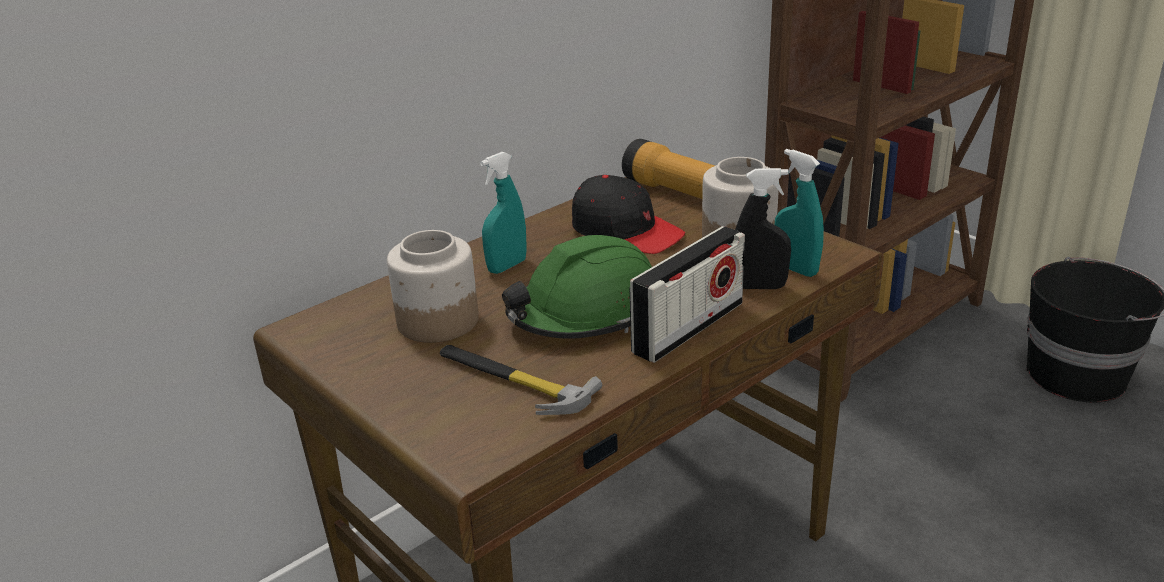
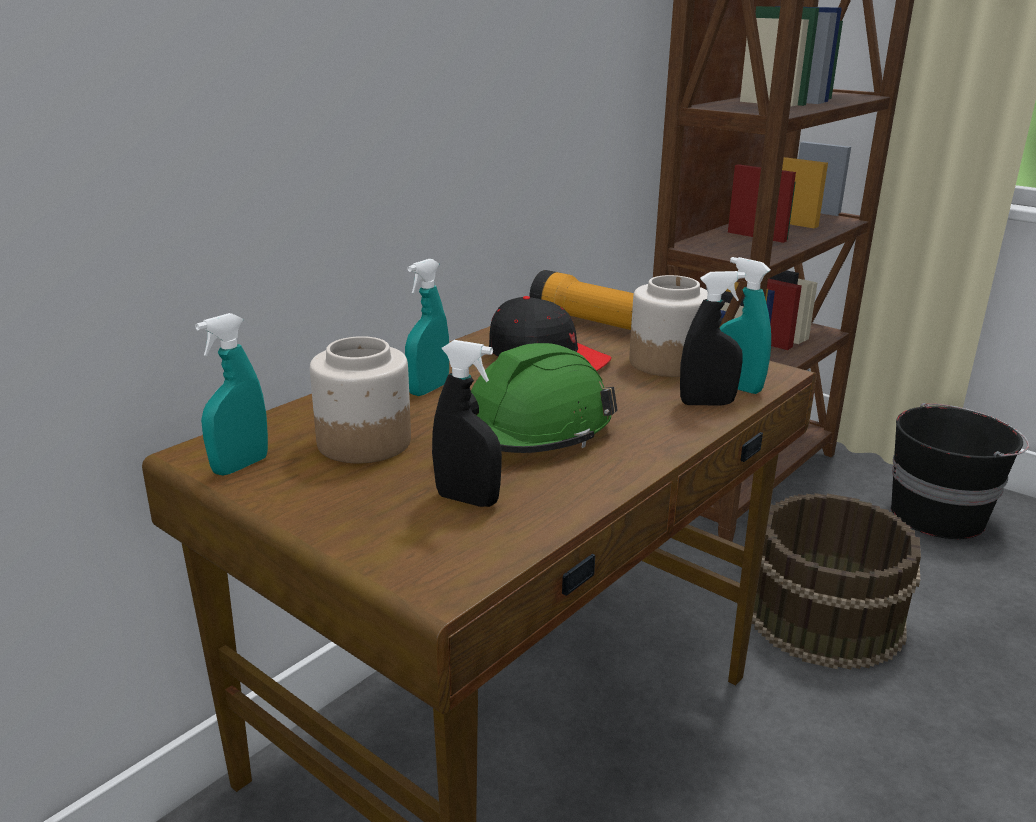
camera: 10 degrees left, 5 degrees down
(330, 342) = (240, 466): none -> turquoise spray bottle
(511, 381) = (467, 500): hammer -> black spray bottle
(688, 328) = (647, 442): radio -> none
(921, 477) = (822, 616): none -> brown bucket

